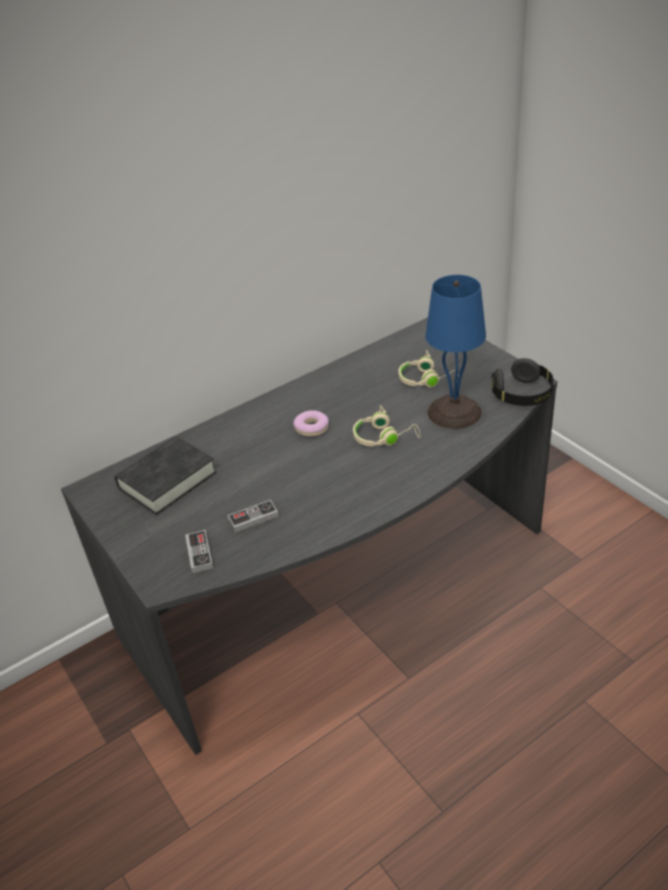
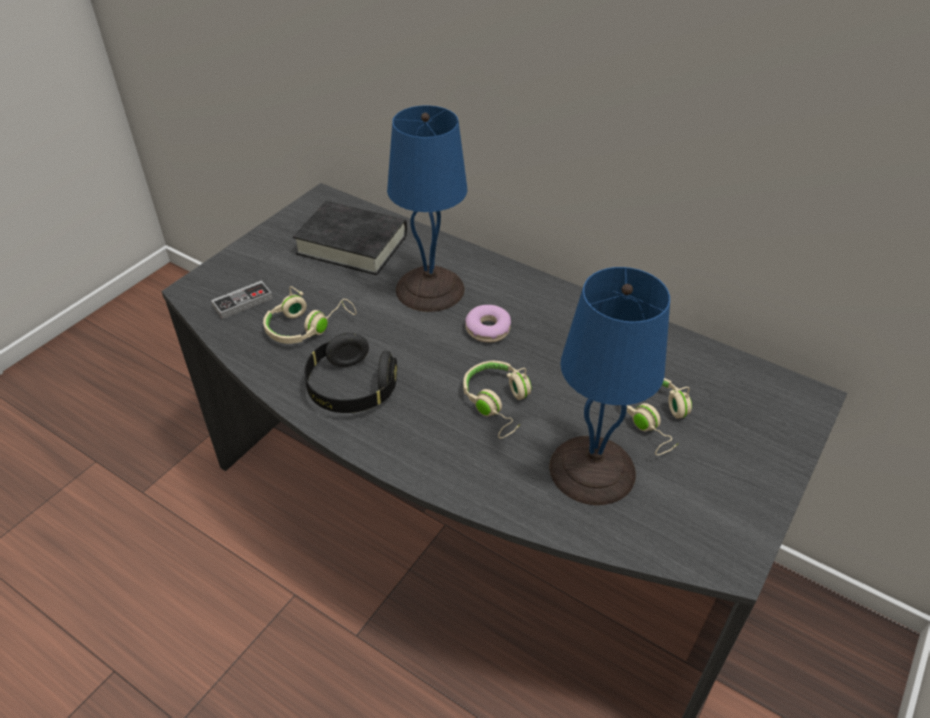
camera: 65 degrees right, 5 degrees up
(251, 448) = (428, 289): none -> blue table lamp
(253, 518) = (307, 326): game controller -> beige headphones
(522, 395) = (683, 552): black headphones -> black headphones (351, 389)

